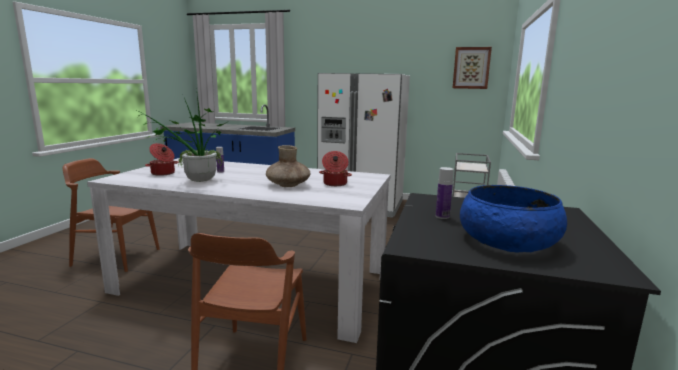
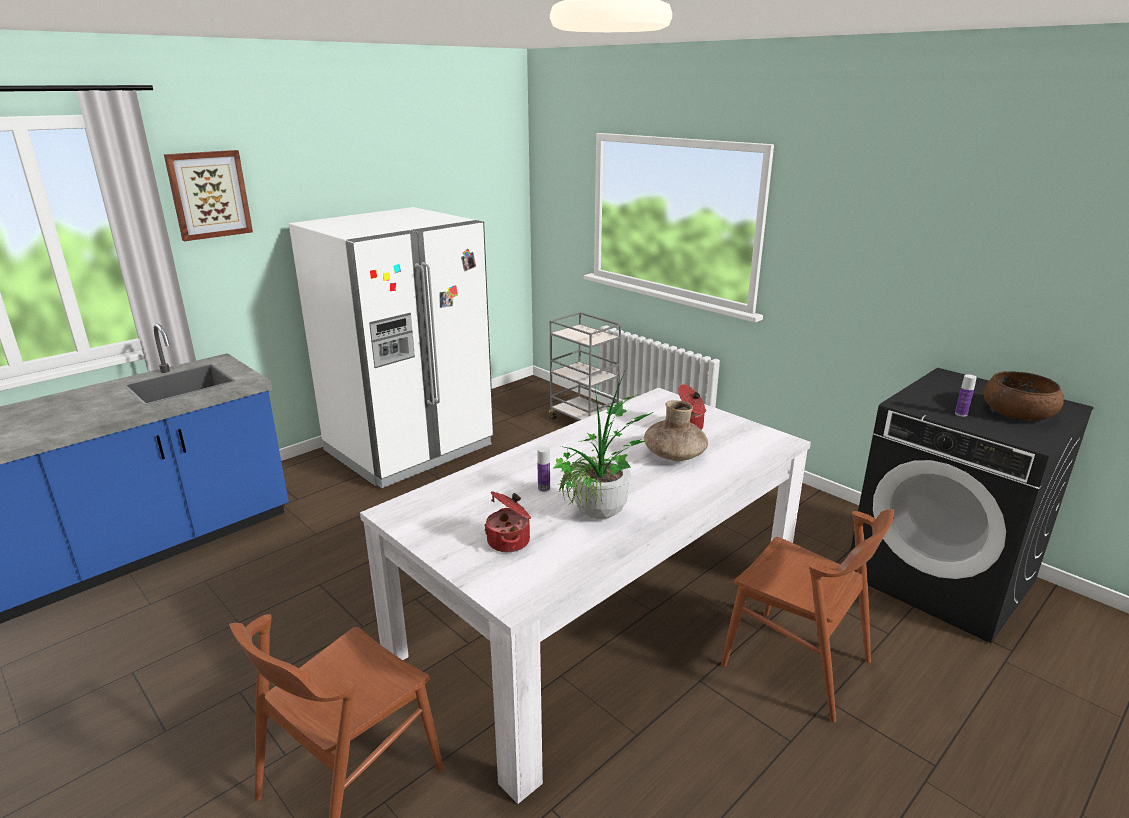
camera: 60 degrees left, 10 degrees up
(471, 68) = (488, 183): picture -> picture (209, 194)
(507, 240) = (1018, 412): blue bowl -> brown bowl

